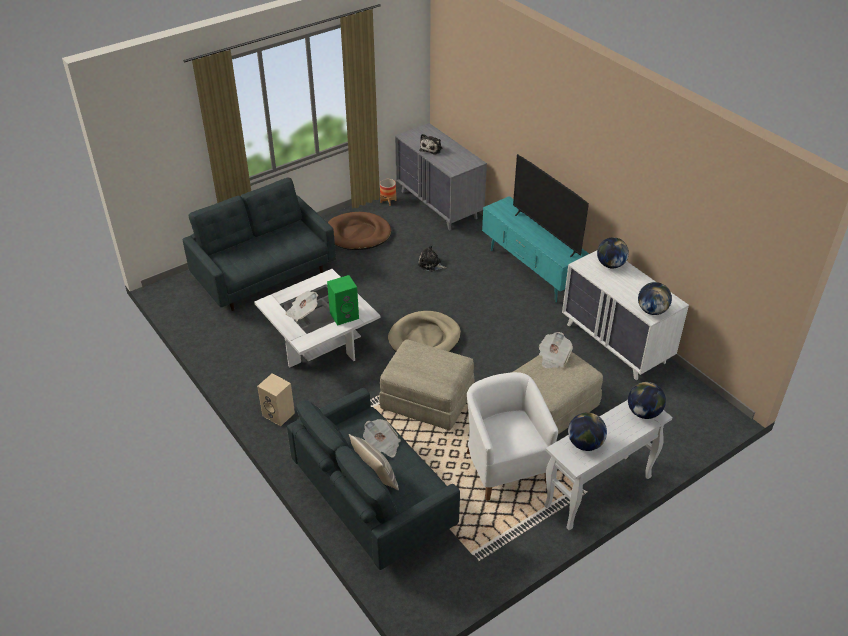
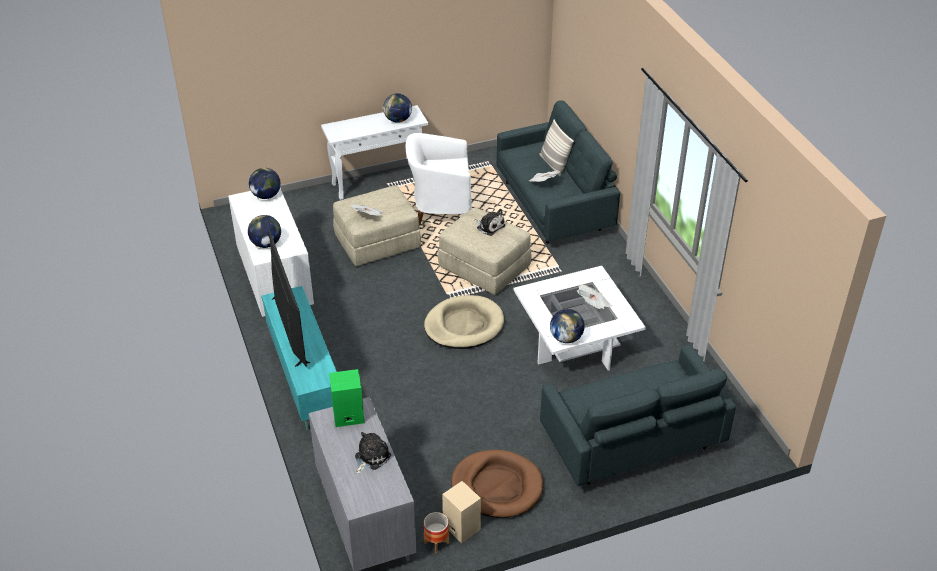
camera: 165 degrees left, 0 degrees up
(279, 414) = (624, 280): beige speaker -> beige speaker (460, 527)
(344, 315) = (550, 293): green speaker -> green speaker (347, 416)
(431, 264) = (419, 416): plush toy -> plush toy (489, 226)
(505, 466) = (440, 209): white armchair -> white armchair turned 90 degrees clockwise
(643, 413) = (340, 130): globe -> globe (566, 338)

